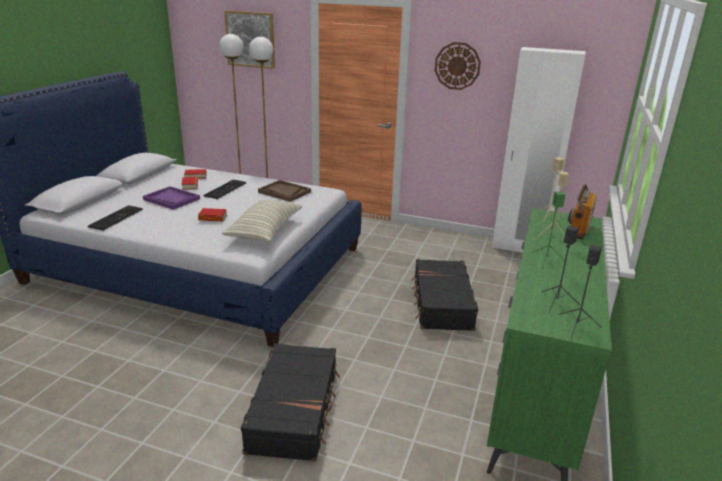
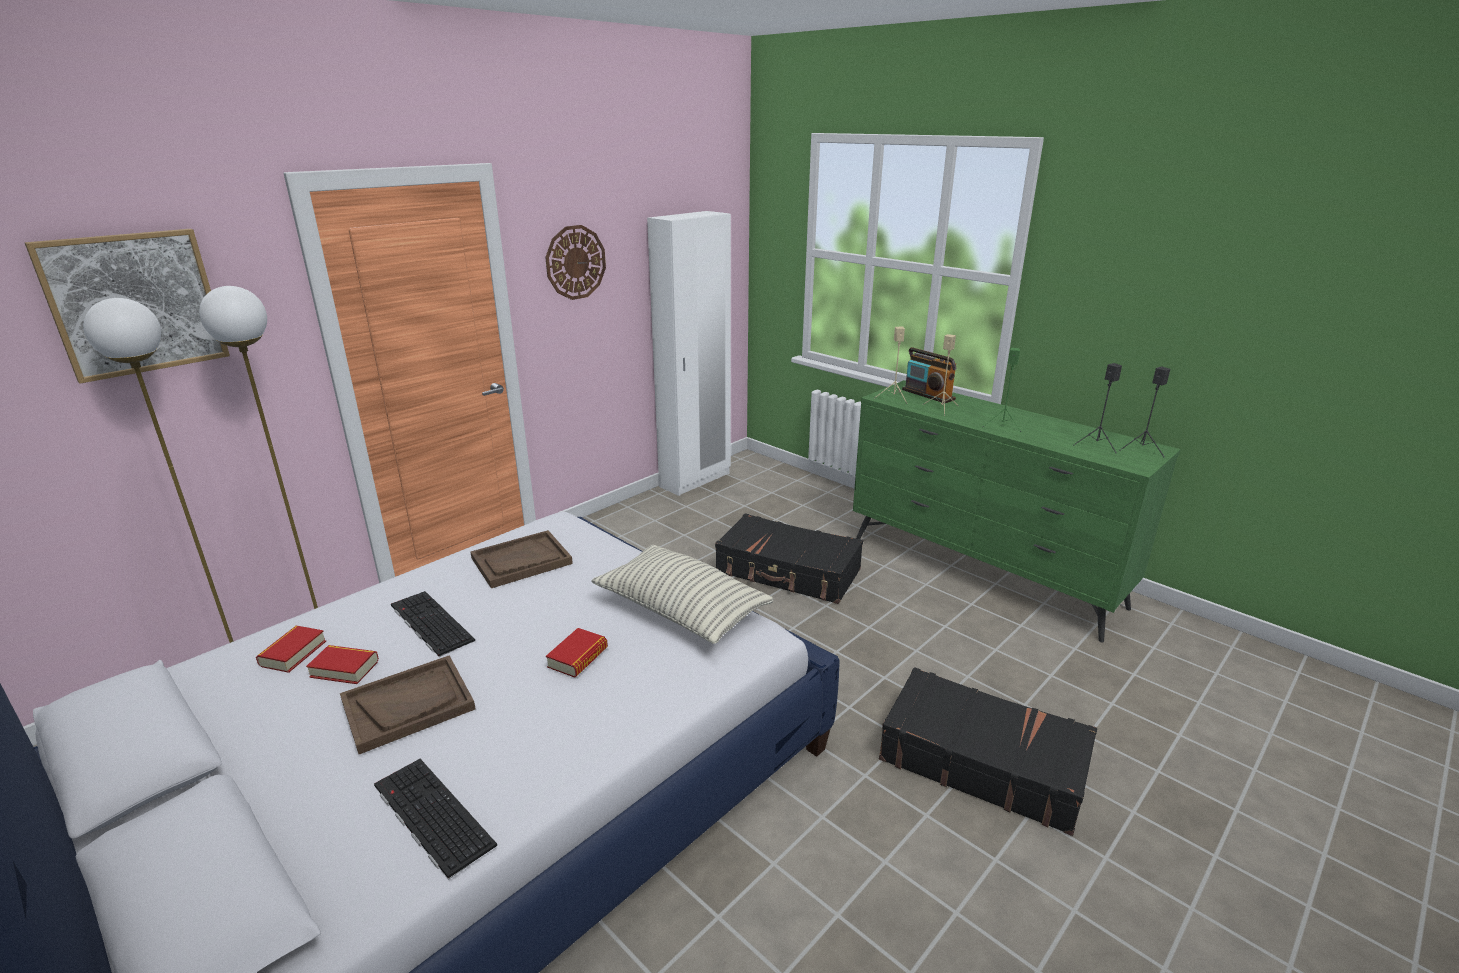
camera: 65 degrees left, 0 degrees up
(172, 199) = (408, 705): purple tray -> brown tray

